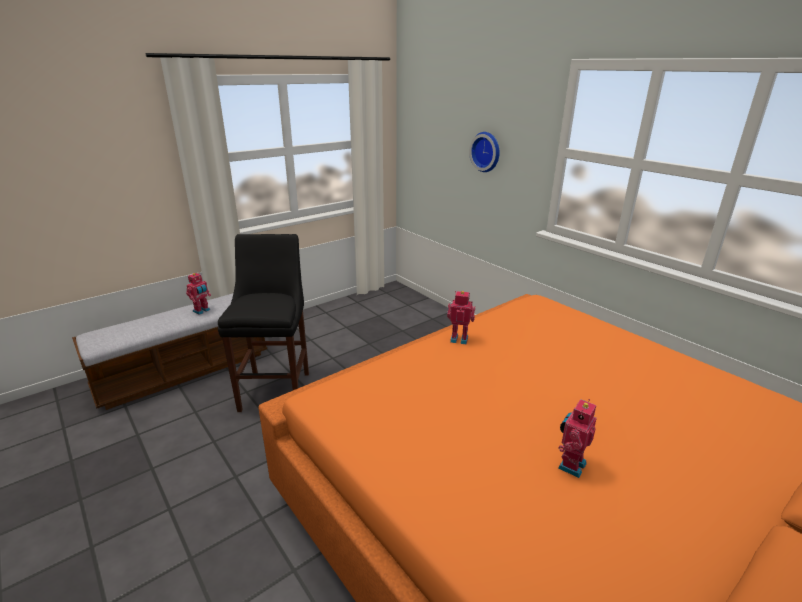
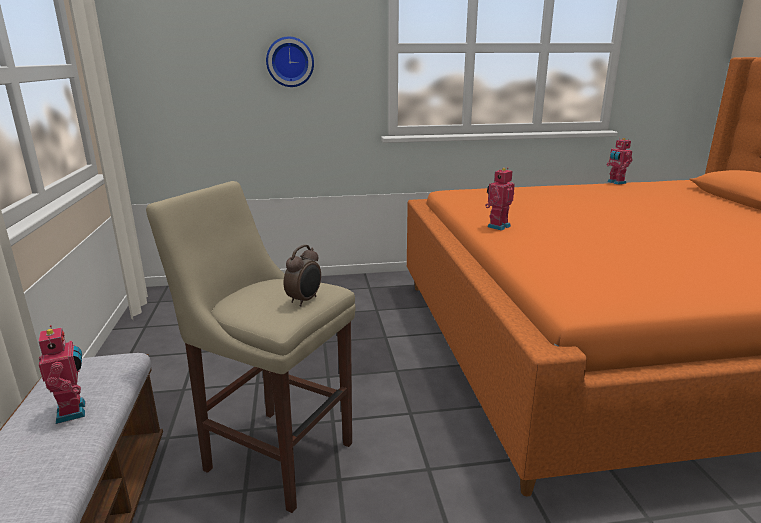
camera: 60 degrees left, 5 degrees down
(258, 310) = (305, 300): none -> alarm clock
(277, 389) = (274, 453): black stool -> beige stool
(570, 464) = (710, 237): toy robot -> toy robot (615, 182)

